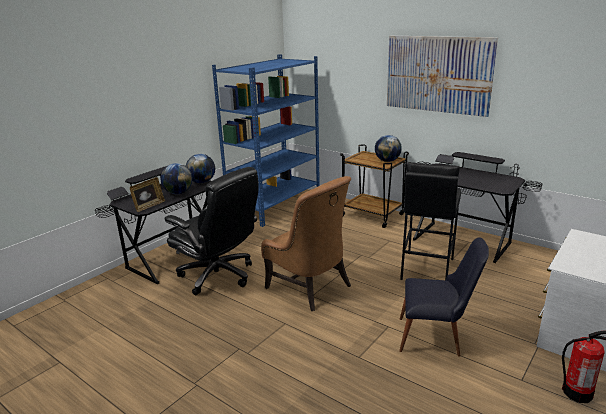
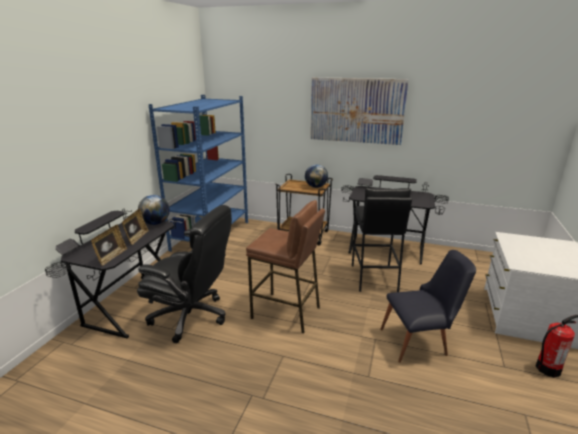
camera: 20 degrees left, 0 degrees up
(178, 193) = (137, 238): globe -> picture frame
(310, 287) = (286, 312): brown chair -> brown stool

